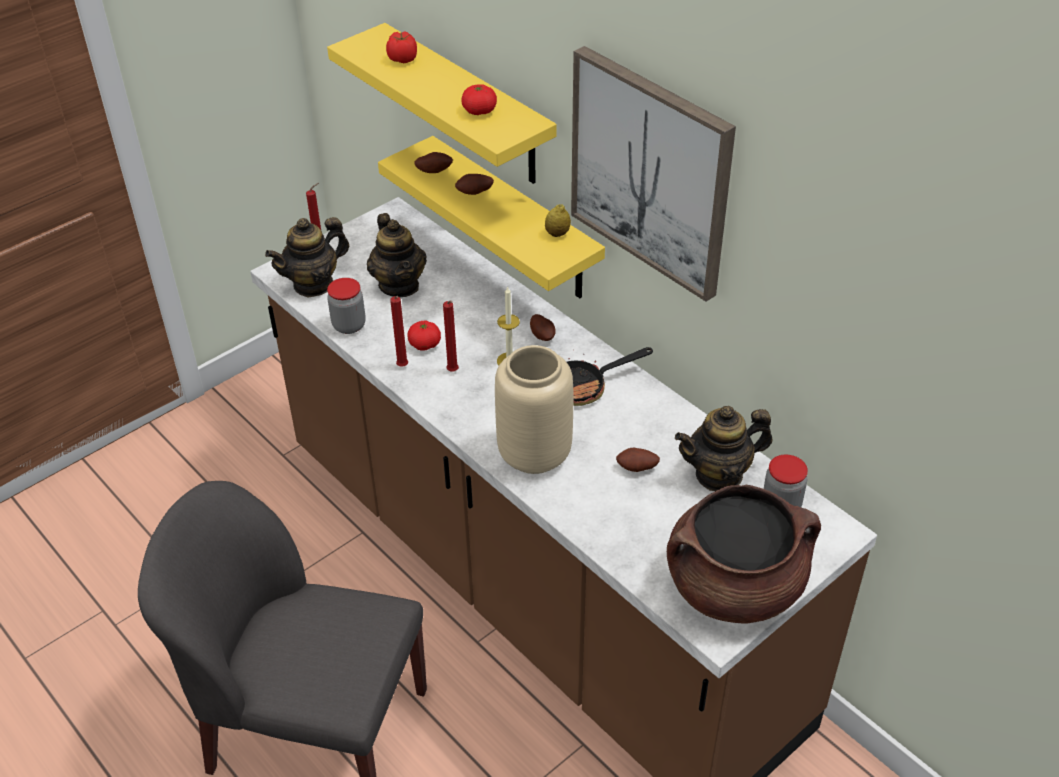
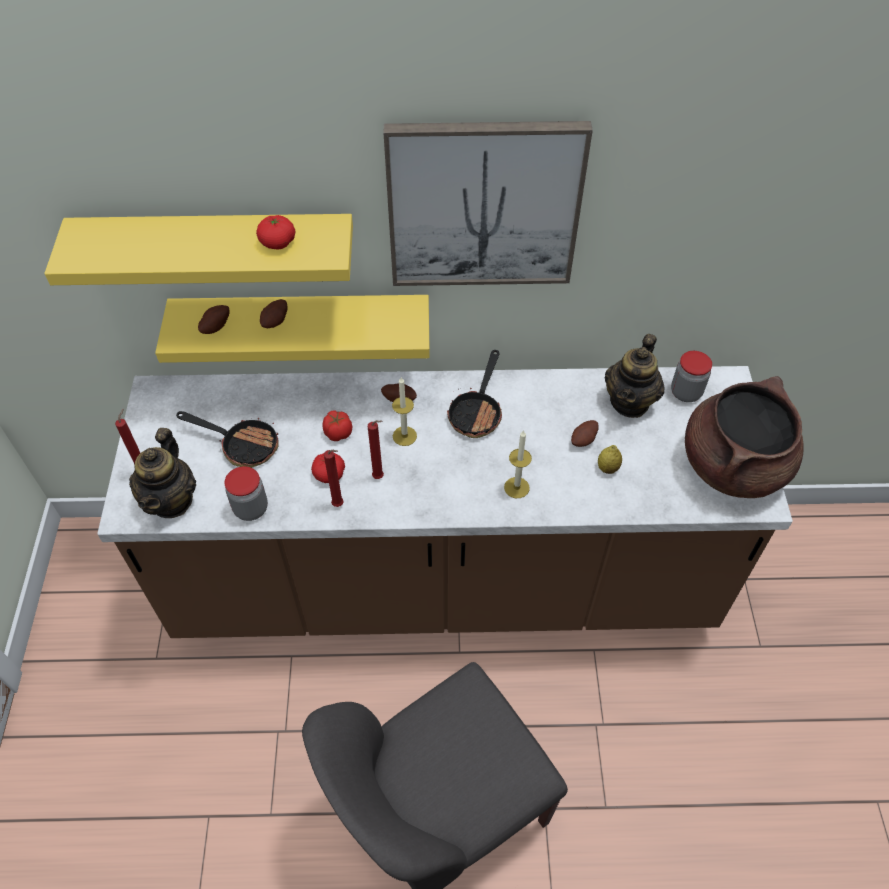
camera: 50 degrees left, 10 degrees up
(399, 285) = (242, 445): teapot -> frying pan
(403, 59) = (137, 239): tomato -> tomato (338, 432)
(535, 455) = (516, 487): beige vase -> candle
(557, 234) = (383, 309): lemon -> lemon (607, 468)

